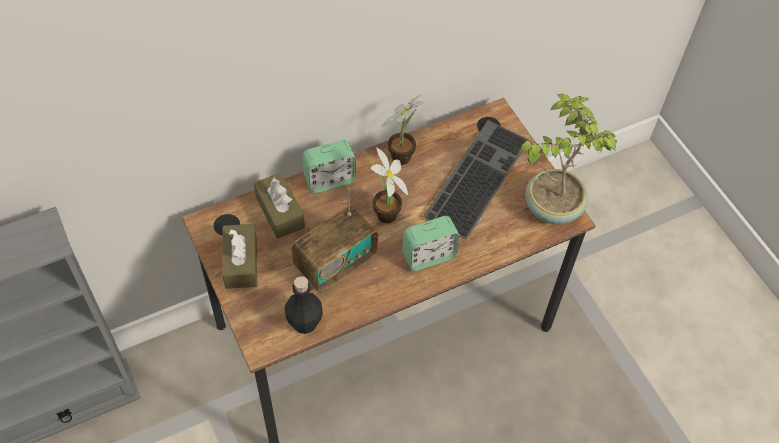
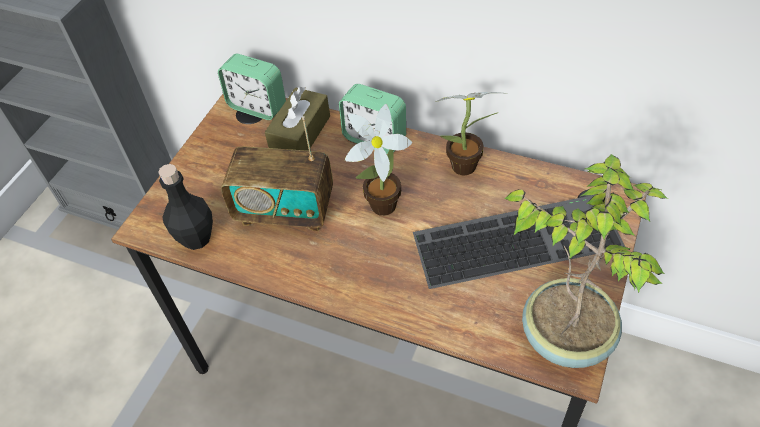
camera: 55 degrees right, 5 degrees down
(241, 262) = (219, 149): brown tissue box -> none
(429, 255) = (373, 273): alarm clock -> alarm clock (257, 106)

